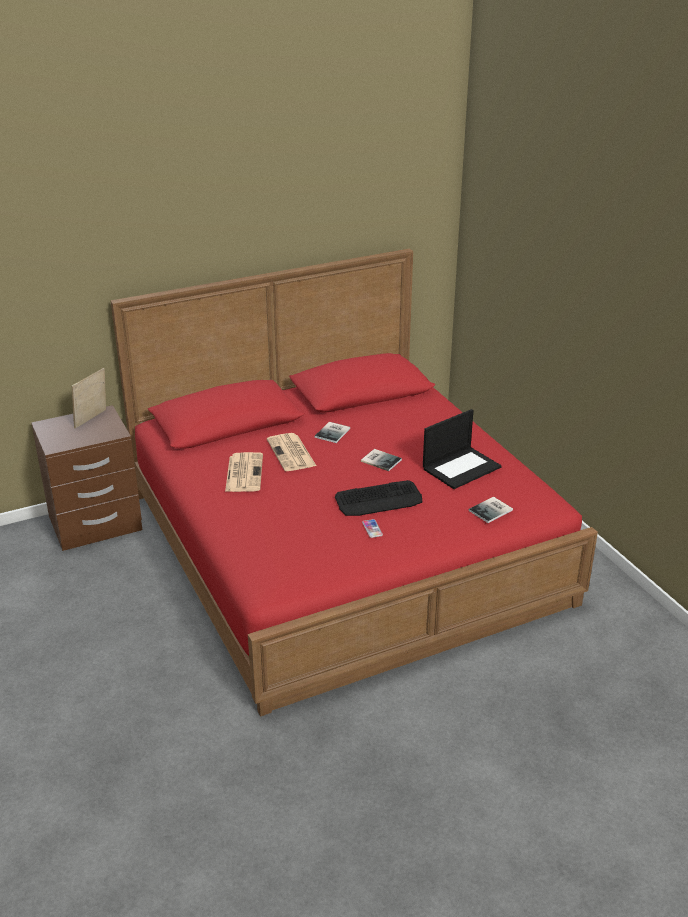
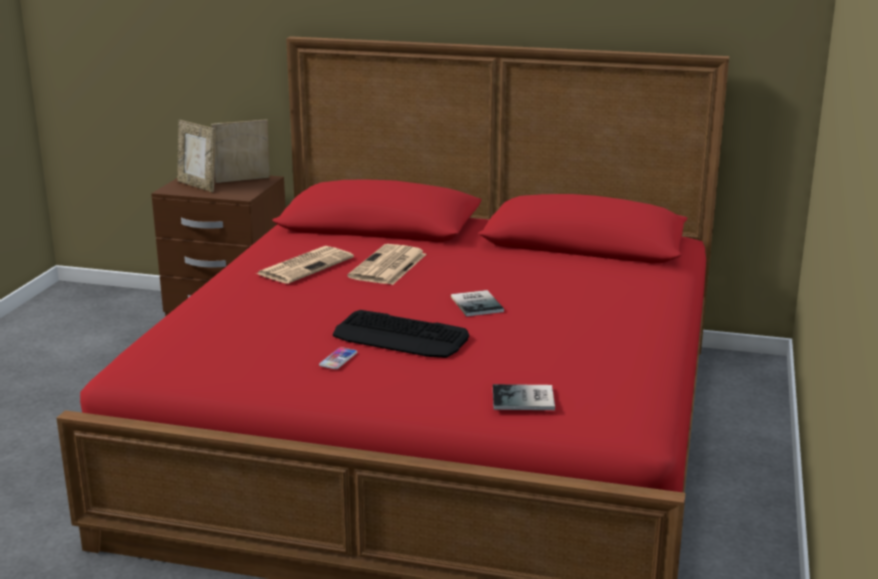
camera: 40 degrees right, 10 degrees down
(68, 435) = (198, 186): none -> picture frame
(334, 432) = (471, 264): book -> none
(461, 467) = (568, 344): laptop -> none

